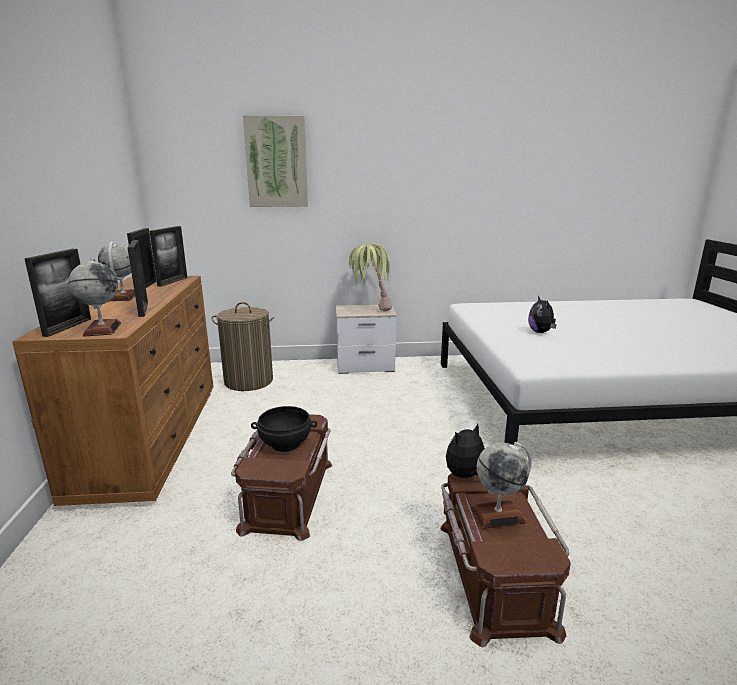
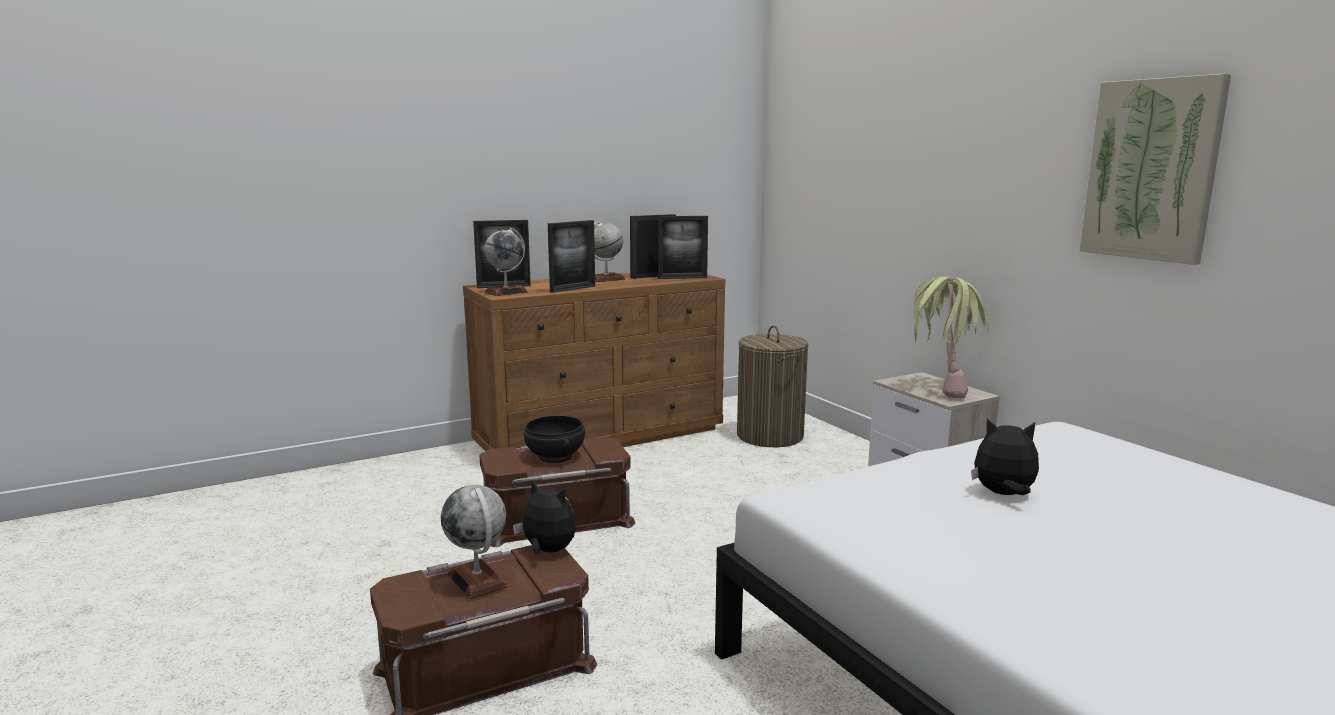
camera: 65 degrees right, 5 degrees down
(276, 162) = (881, 140): picture -> picture (1152, 170)
(541, 332) = (1003, 494): plush toy -> plush toy turned 45 degrees clockwise

